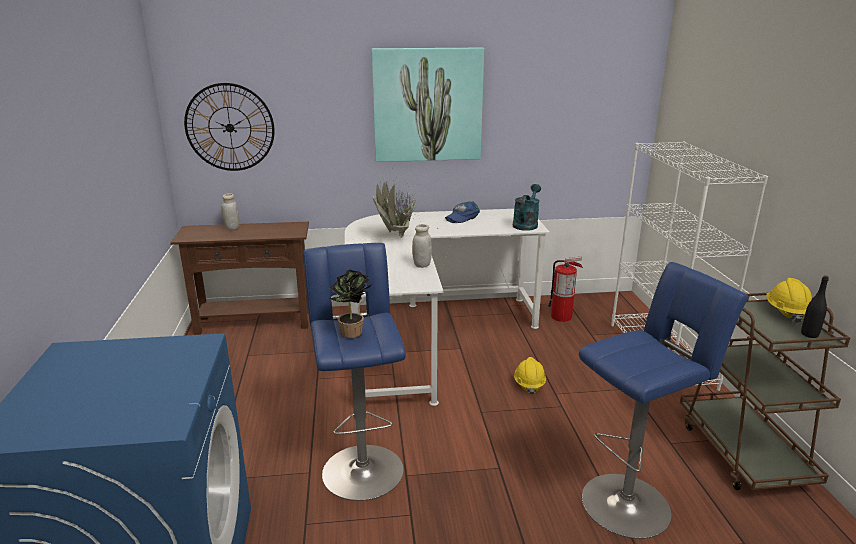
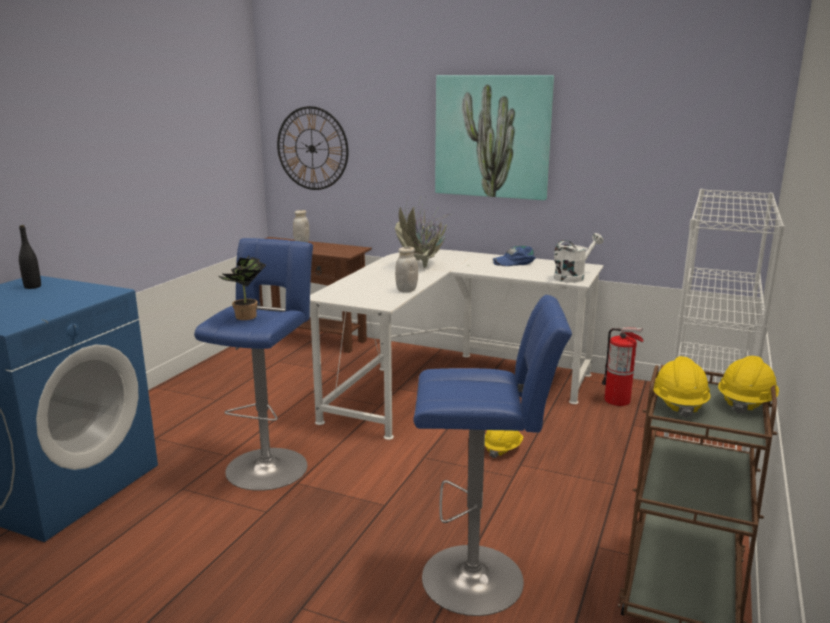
camera: 30 degrees right, 5 degrees down
(526, 224) = (573, 277): turquoise watering can -> white watering can
(757, 325) = (678, 403): none -> yellow hard hat
(809, 334) = (734, 427): black bottle -> black bottle (32, 287)

